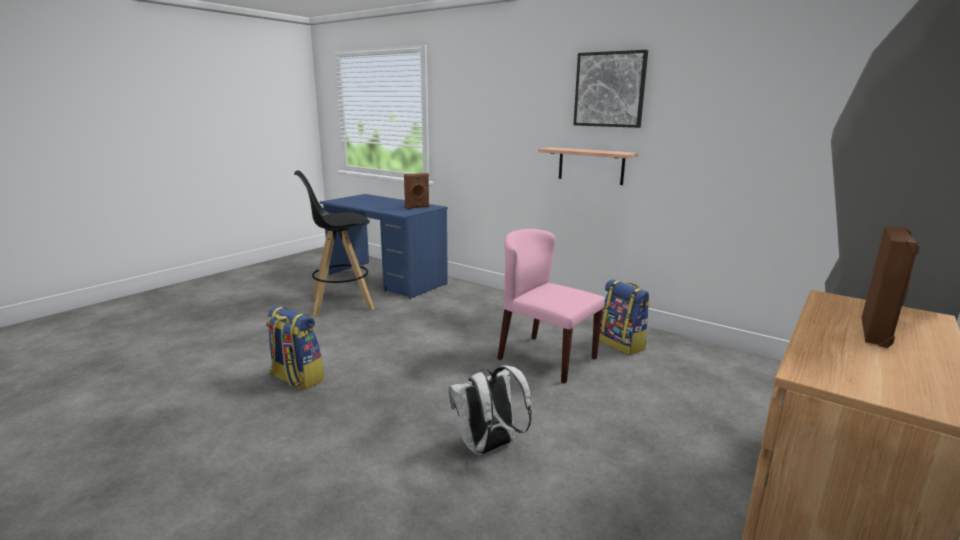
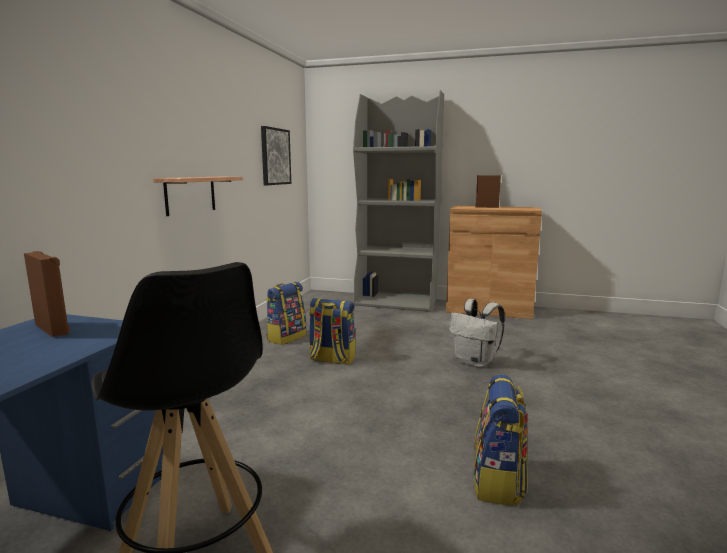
camera: 110 degrees left, 5 degrees down
(546, 358) = (331, 359): pink chair -> backpack
(609, 89) = (193, 112): picture -> picture (275, 156)

